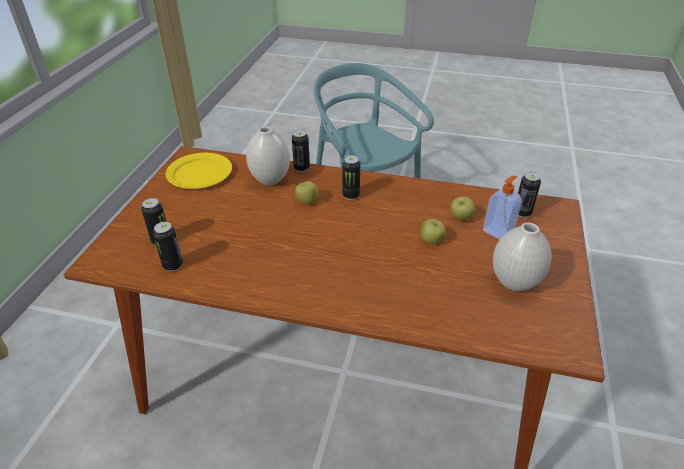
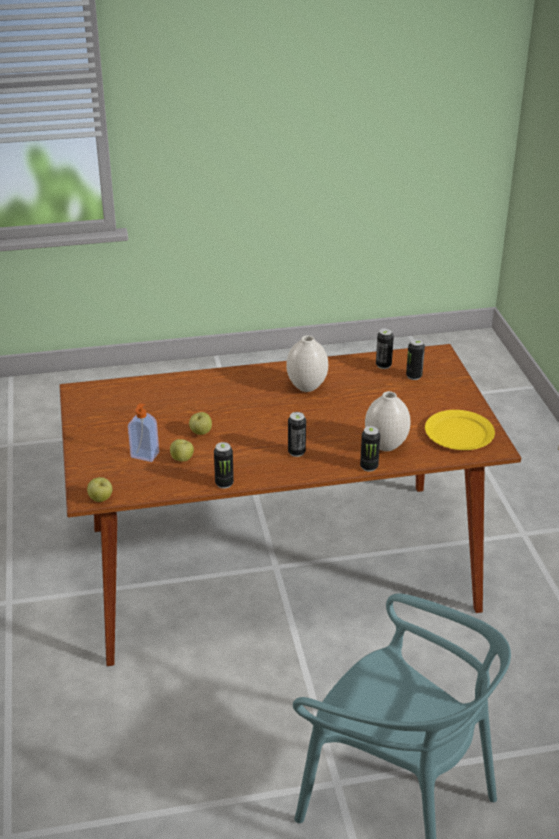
camera: 155 degrees right, 5 degrees down
(307, 201) = (332, 436): apple -> apple (101, 499)
(513, 283) = (124, 419): white vase -> white vase (307, 387)
(522, 213) = (124, 480): can -> can (224, 483)

